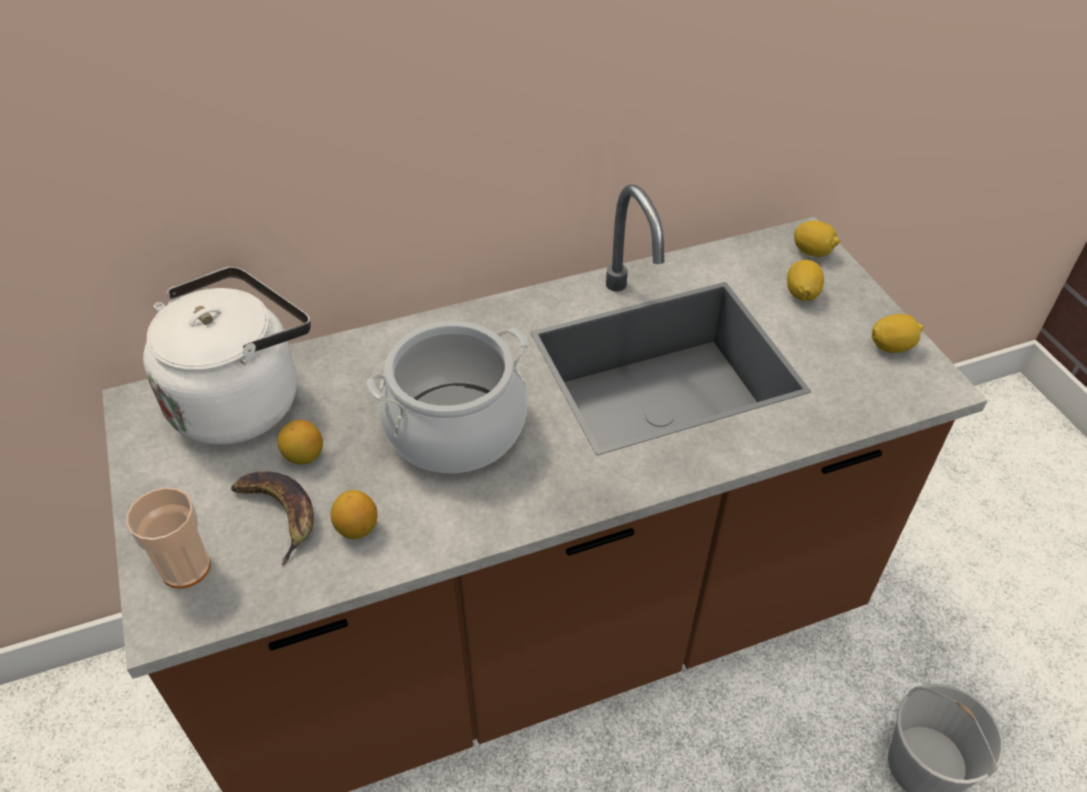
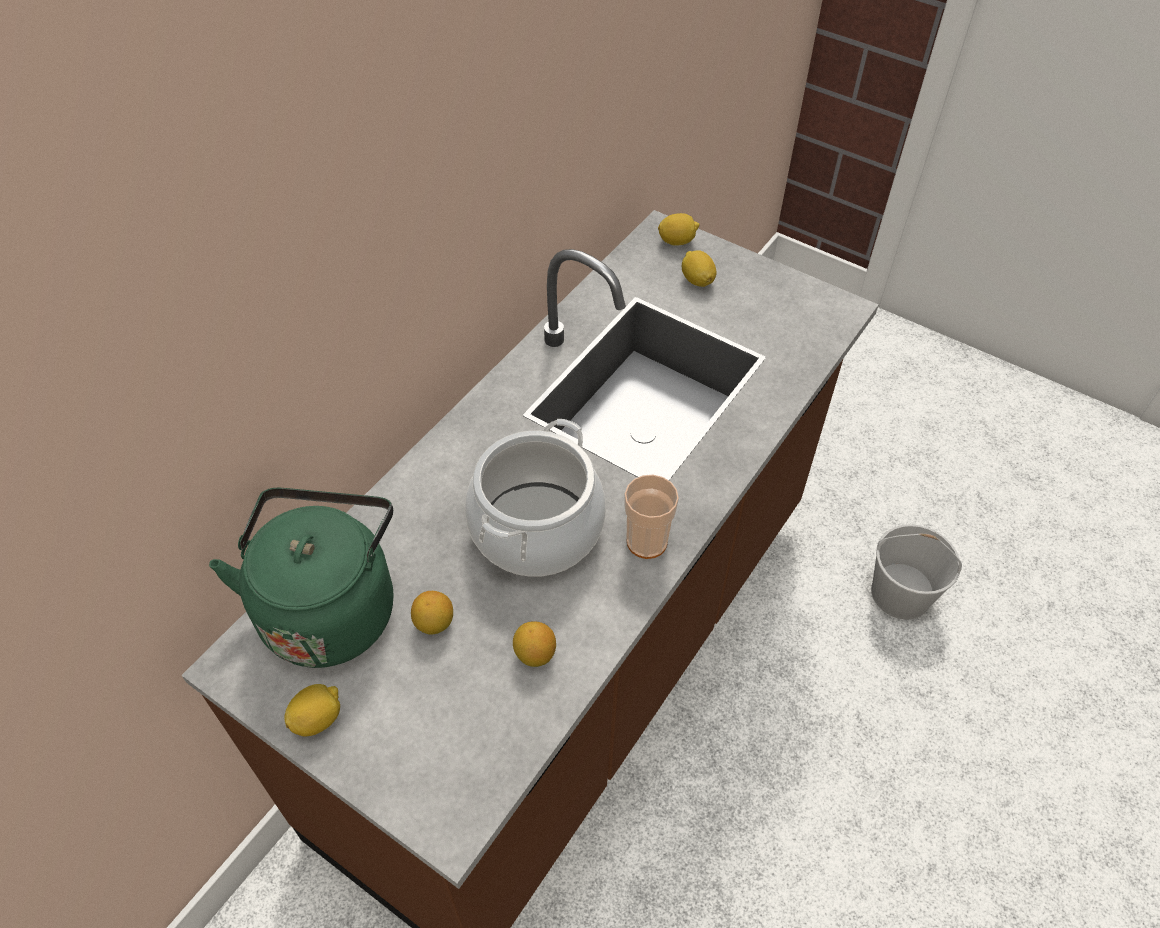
camera: 35 degrees left, 5 degrees up
(186, 567) = (424, 774): cup -> cup (646, 541)
(242, 399) = (330, 607): white kettle -> green kettle
(279, 514) = (460, 682): banana -> none
(891, 346) = (790, 294): lemon -> lemon (318, 719)

